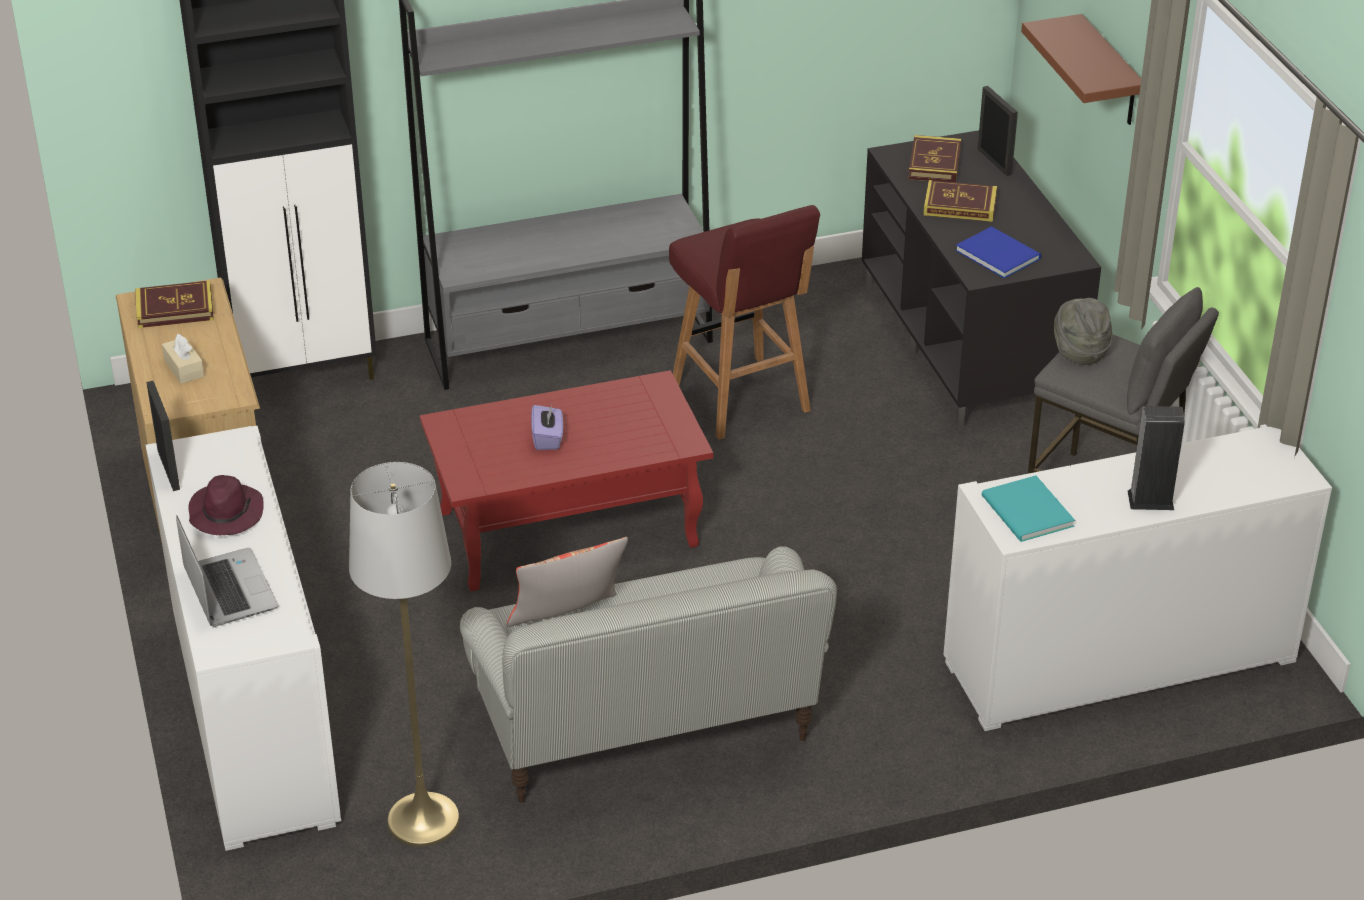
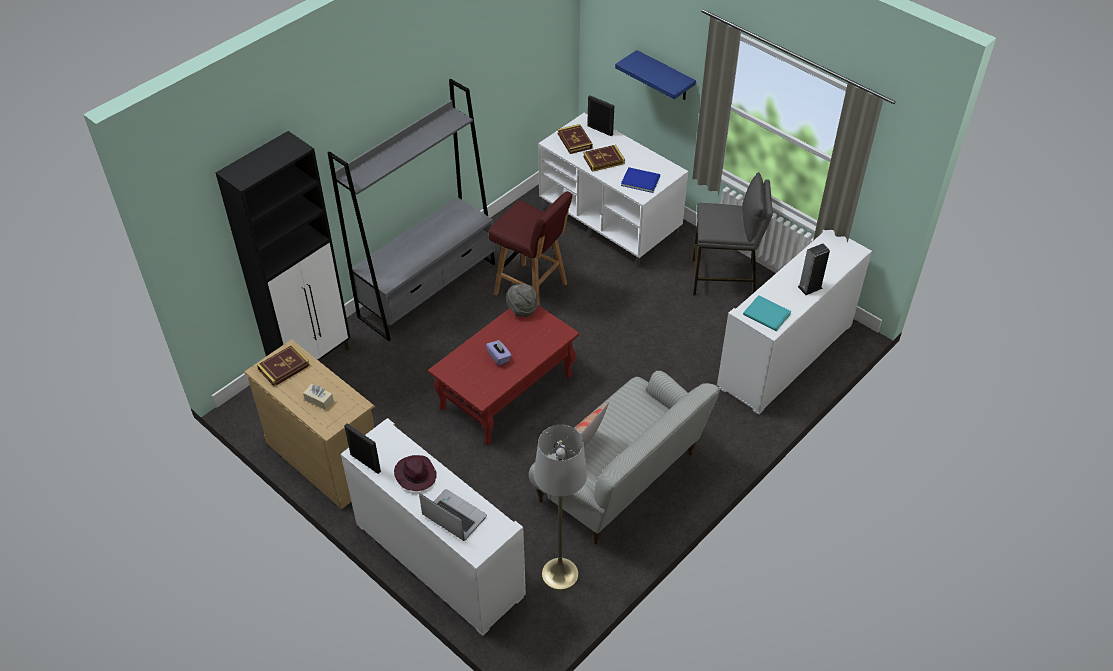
camera: 30 degrees left, 10 degrees up
(971, 346) = (611, 221): black tv stand -> white tv stand
(1079, 352) = (708, 218): grey hat -> grey hat (522, 309)
(1110, 73) = (665, 76): brown shelf -> blue shelf

